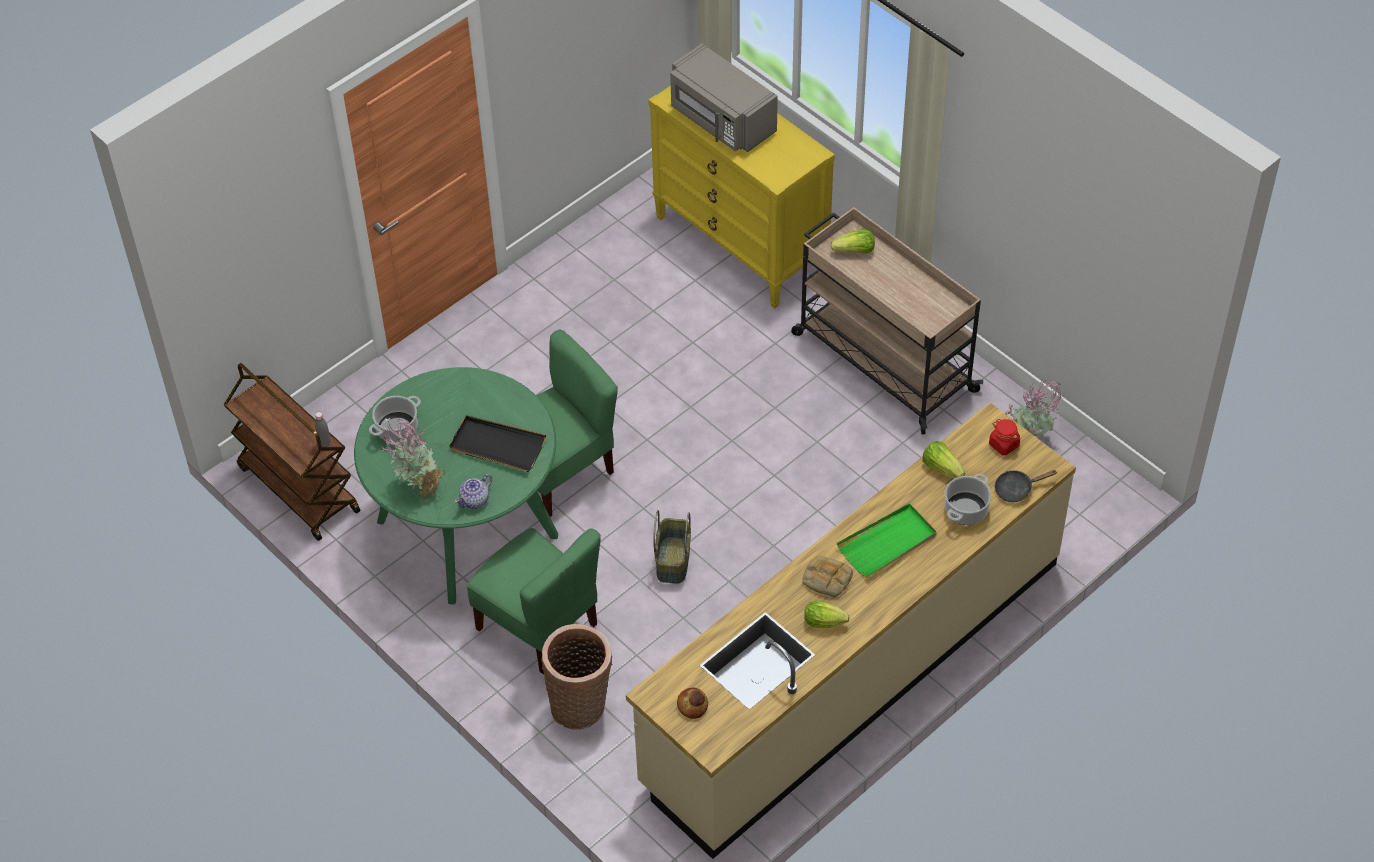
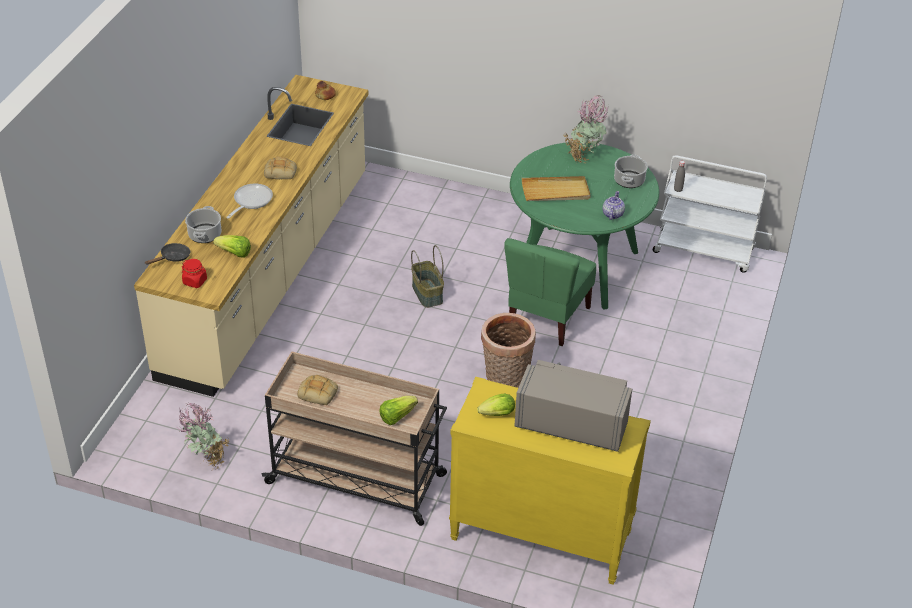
camera: 150 degrees right, 10 degrees down
(297, 489) = (704, 250): brown cart -> white cart
(475, 500) = (542, 161): teapot -> teapot (612, 214)
(497, 446) = (556, 191): black tray -> beige tray
(539, 626) = (486, 233): green chair -> none
(581, 705) = (428, 206): basket -> basket (505, 384)
(826, 622) = (268, 152): lettuce -> lettuce (495, 414)
(887, 543) = (251, 201): green tray -> frying pan
(919, 303) = (318, 392): none -> bread

